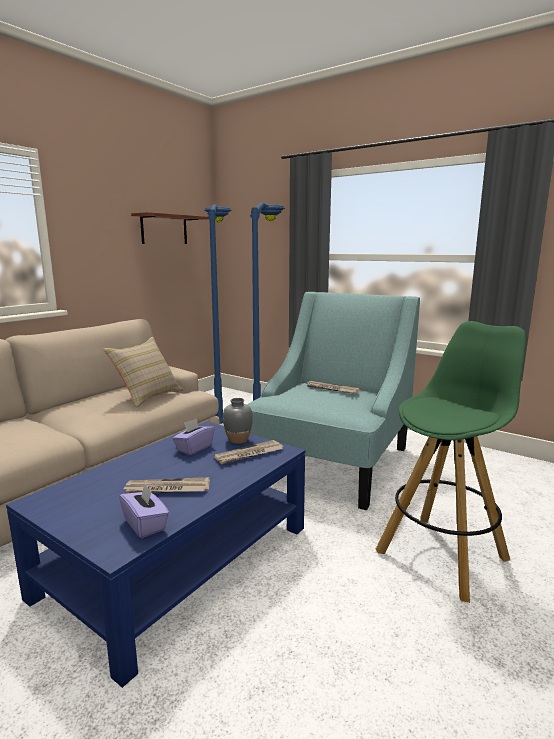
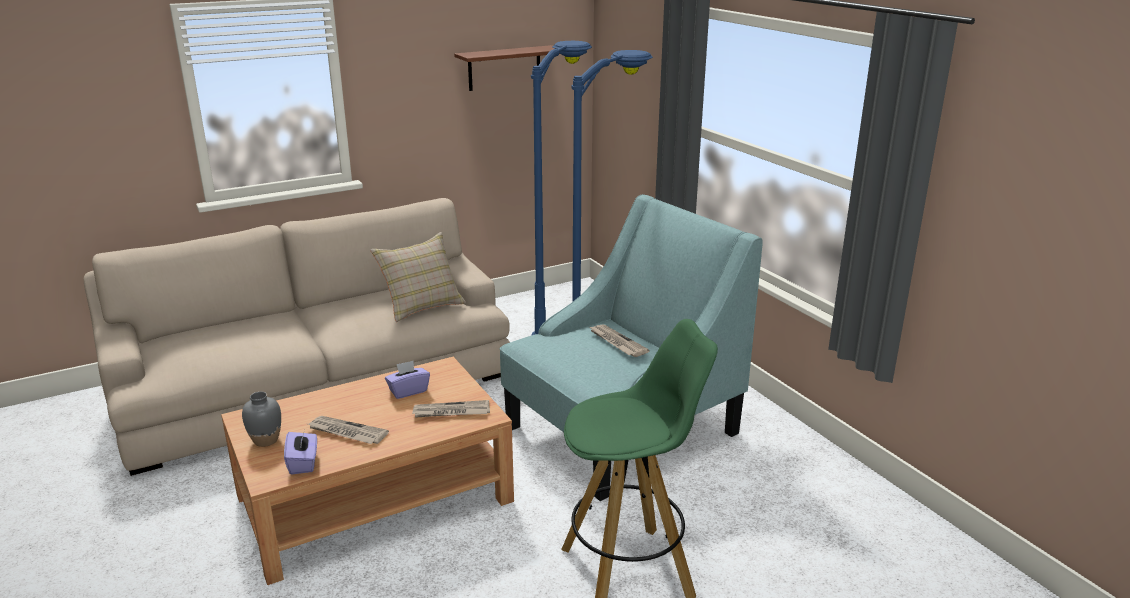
camera: 25 degrees right, 10 degrees up
(179, 559) = (376, 497): blue coffee table -> brown coffee table
(238, 440) = (458, 390): grey vase -> grey vase (265, 440)

